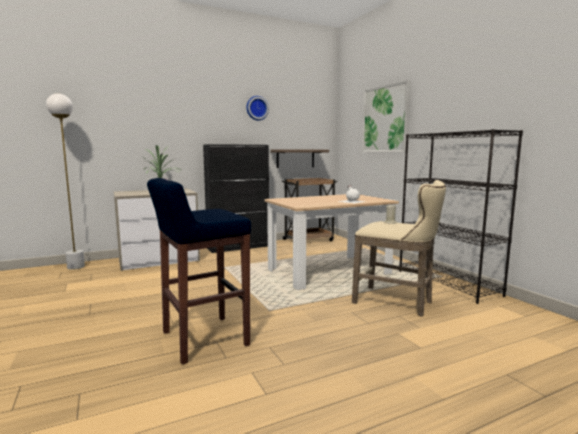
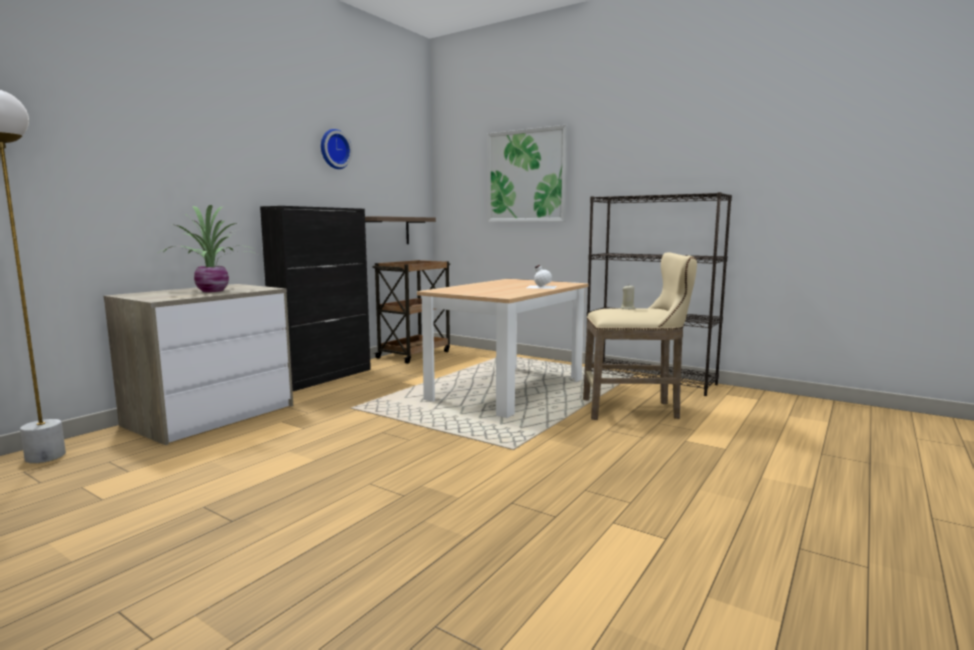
camera: 30 degrees left, 0 degrees up
(203, 339) = (488, 504): blue stool -> none

